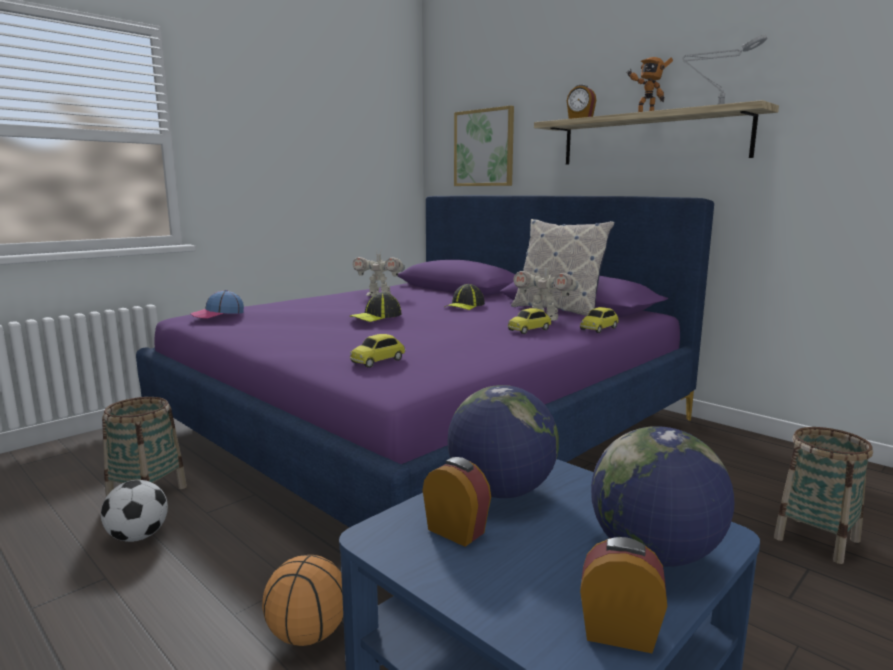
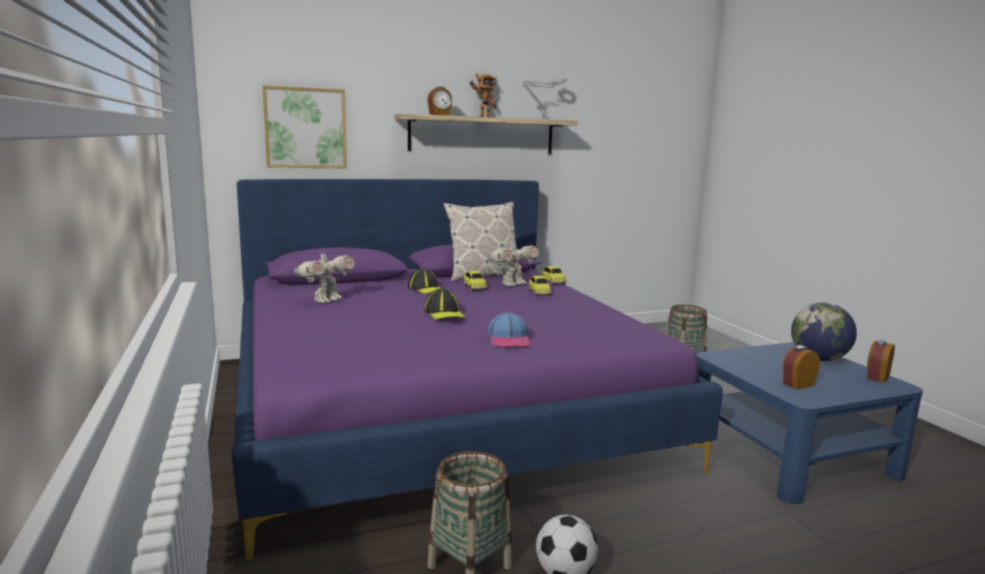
camera: 65 degrees left, 0 degrees up
(217, 314) = (338, 357): cap -> cap (509, 339)
(306, 635) = (735, 508): basketball -> none
(378, 361) = (597, 334): toy car -> toy car (474, 287)
(501, 491) = (753, 368): globe -> none

